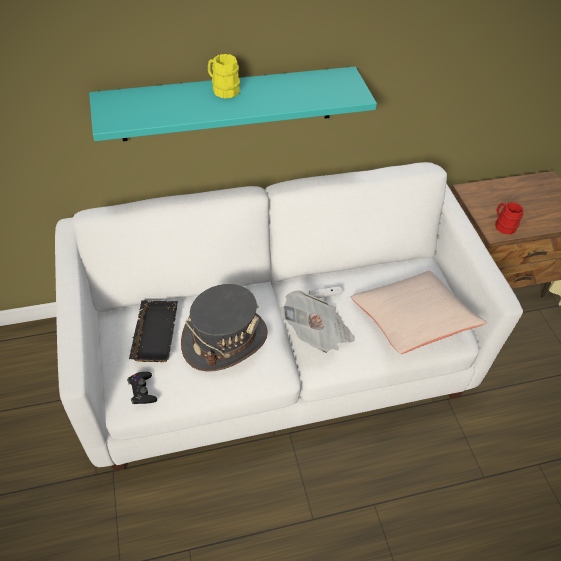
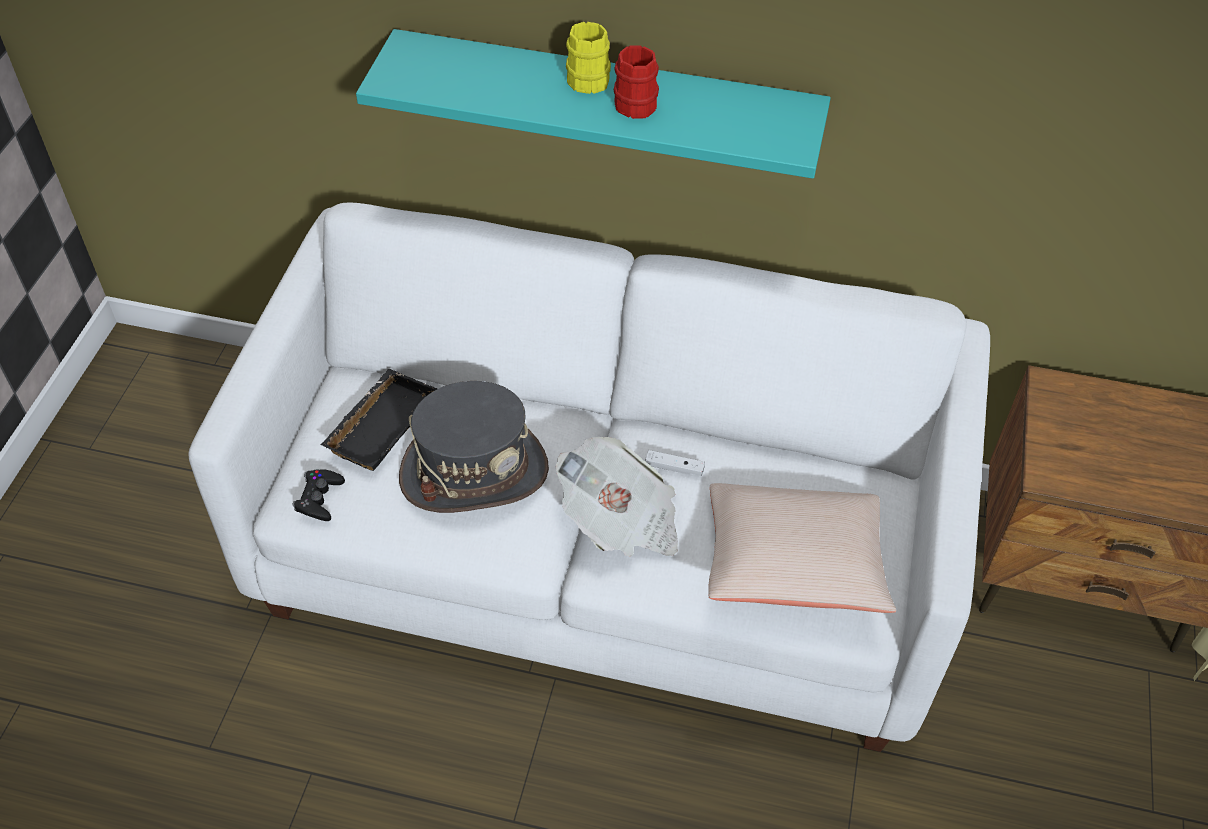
camera: 30 degrees right, 0 degrees up
(503, 225) = (1074, 469): red mug -> red mug (635, 101)

